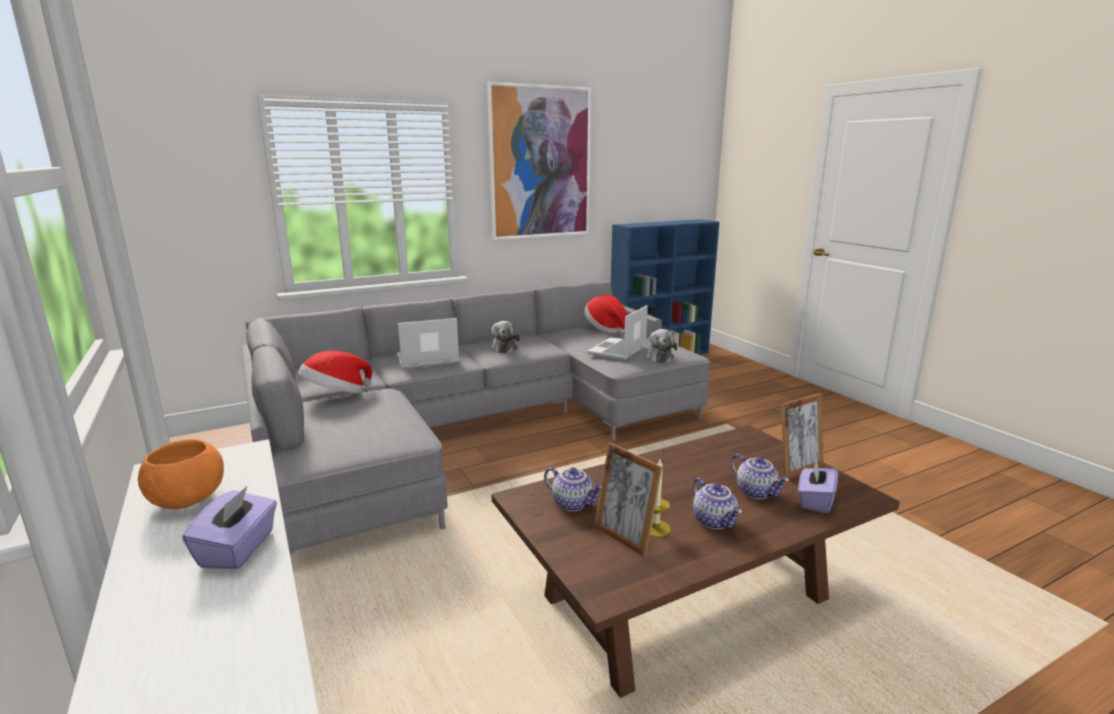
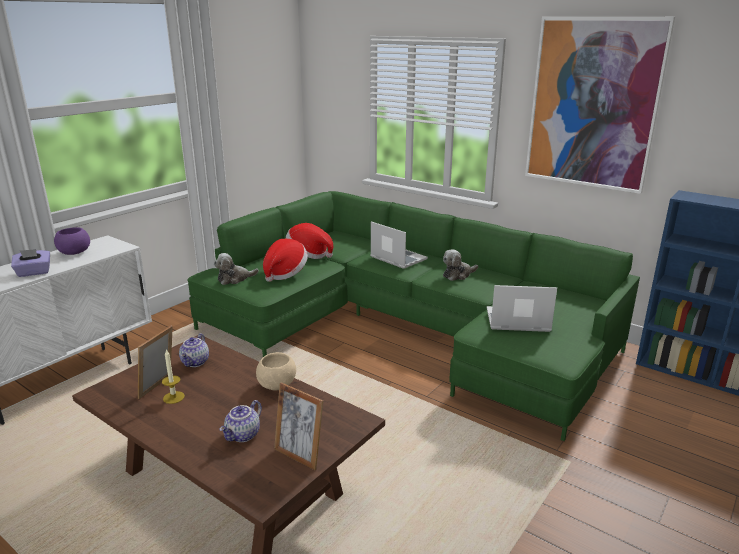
camera: 65 degrees right, 5 degrees up
(189, 500) = (74, 253): orange bowl -> purple bowl
(471, 430) = (405, 328): grey sofa -> green sofa
(606, 328) = (580, 302): hat -> hat (285, 273)
(658, 357) = (526, 344): plush toy -> plush toy (234, 279)
(664, 460) = (277, 385): none -> beige bowl
(715, 521) = (190, 420): teapot -> none
(814, 501) = (240, 467): purple tissue box -> none

